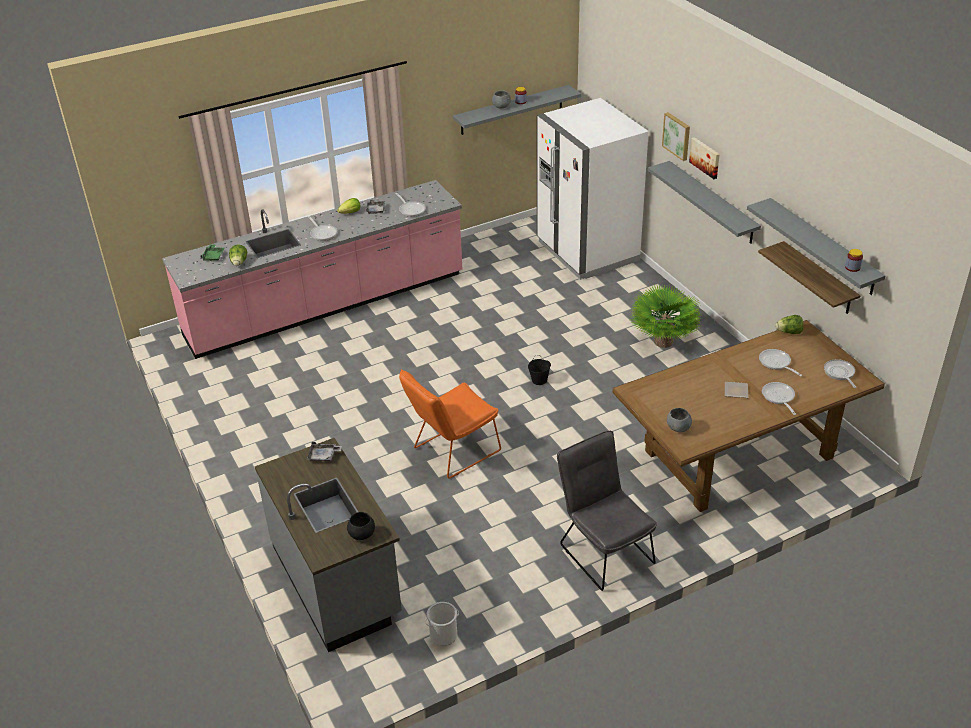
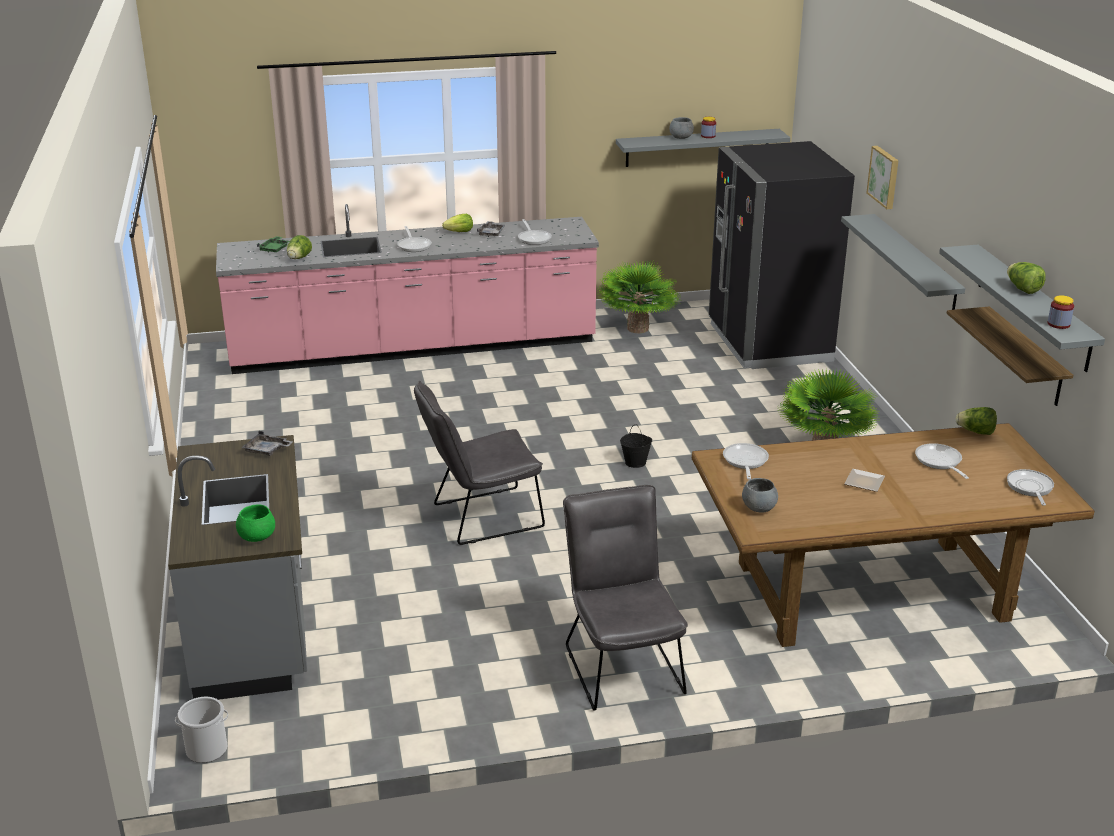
camera: 15 degrees right, 10 degrees down
(362, 534) = (257, 537): black bowl -> green bowl
(443, 635) = (351, 716): bucket -> bucket (206, 750)
(452, 452) = (480, 517): orange chair -> grey chair
(487, 255) = (638, 328): none -> potted plant
(587, 251) = (769, 343): white fridge -> black fridge
(705, 157) = (912, 201): picture -> none
(778, 397) = (923, 499): frying pan -> frying pan (745, 462)
(817, 238) = (1022, 289): none -> lettuce

